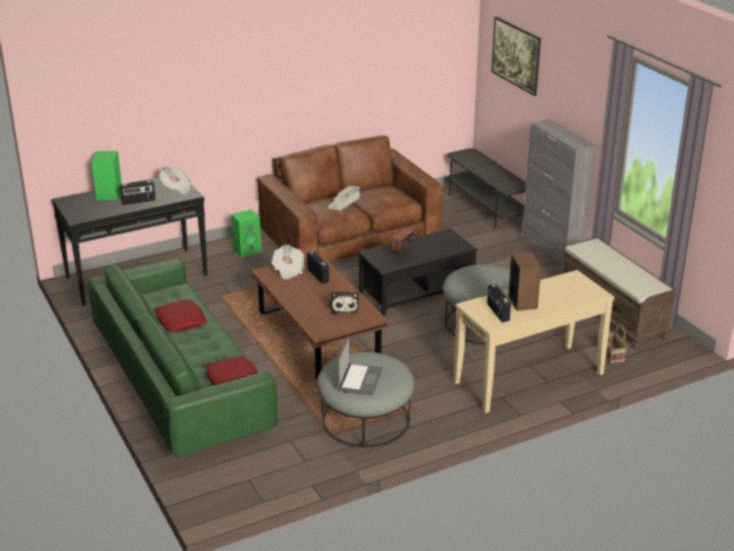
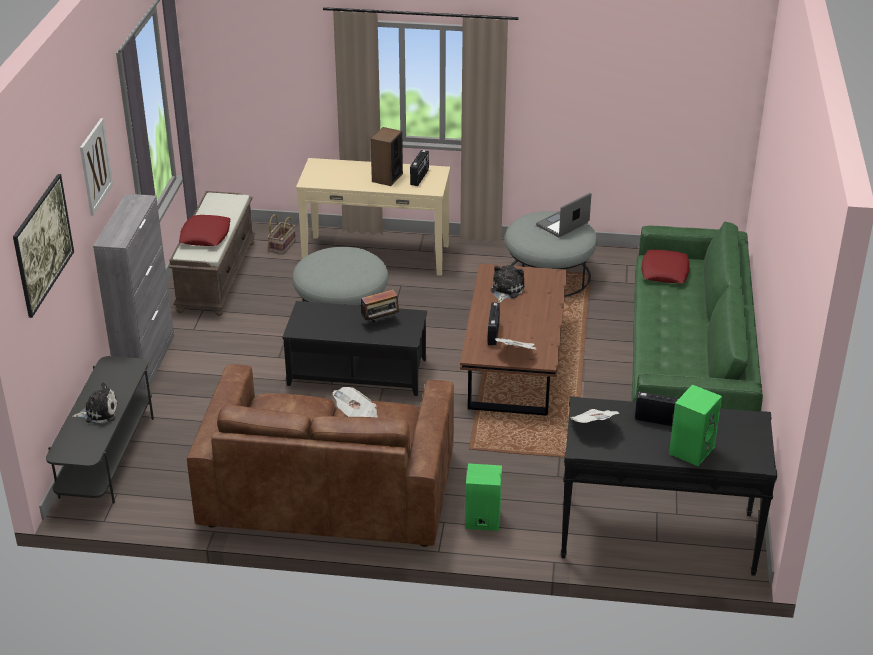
camera: 145 degrees left, 5 degrees up
(180, 321) = (674, 347): red pillow -> red pillow (205, 236)
(484, 168) = (99, 412): none -> plush toy
(578, 87) = (95, 166): none -> picture

